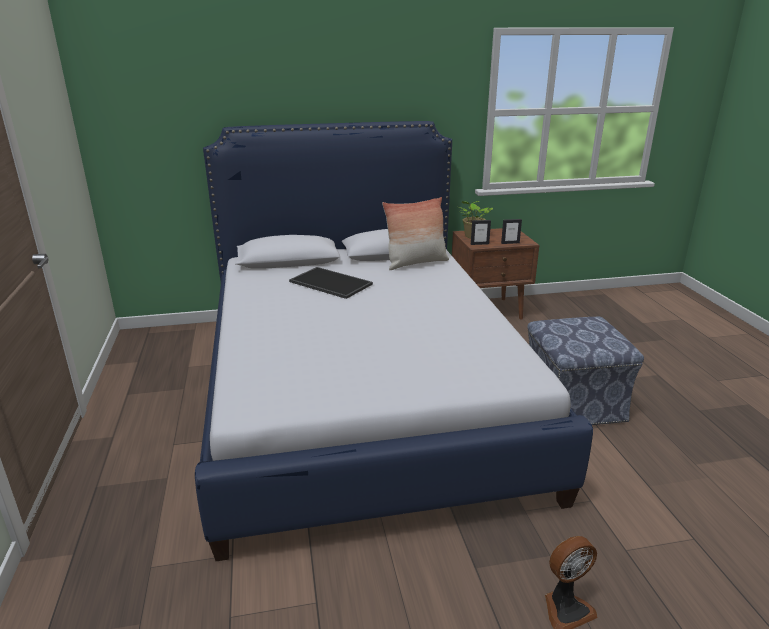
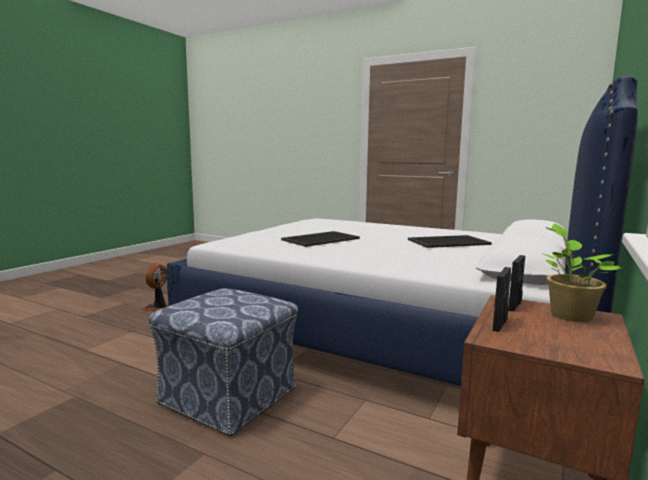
camera: 130 degrees right, 15 degrees down
(414, 333) = (320, 239): none -> tray
(416, 263) = (469, 267): pillow -> none

